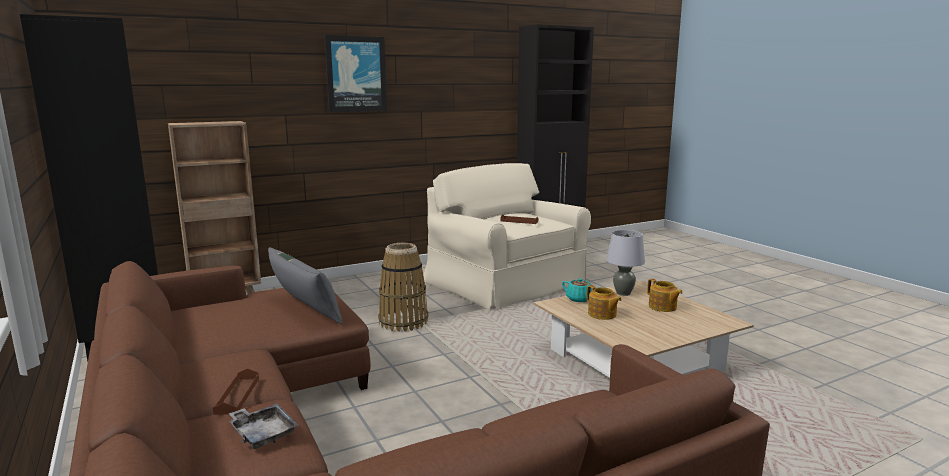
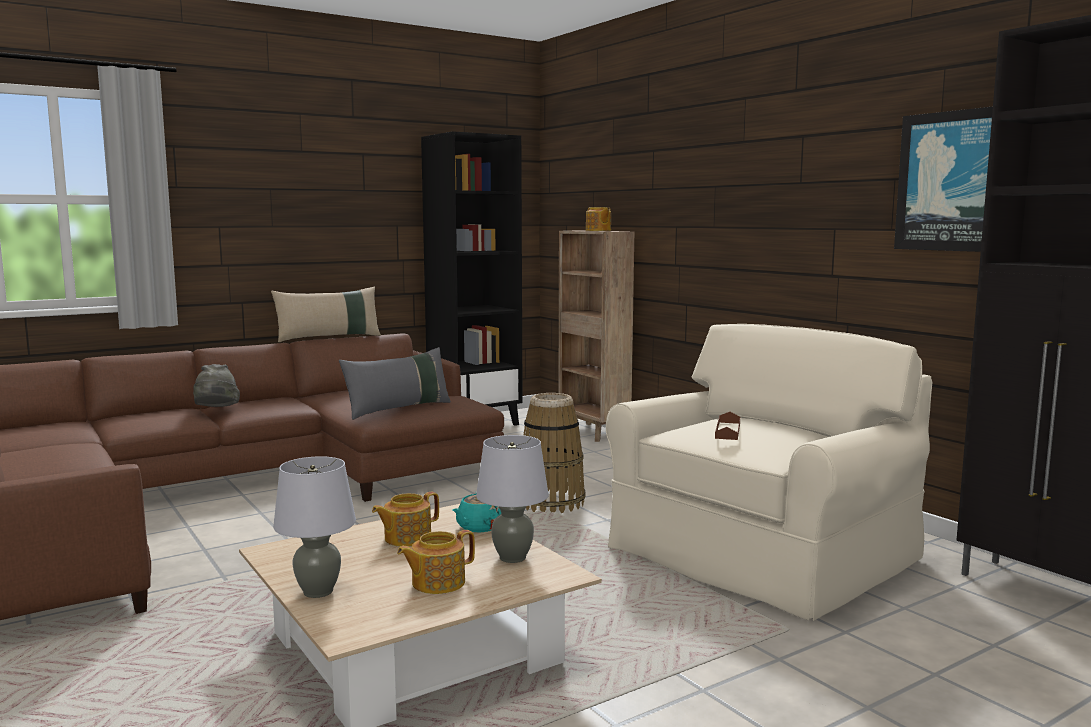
camera: 85 degrees right, 5 degrees down
(117, 288) = (329, 338): none -> beige pillow
(210, 122) = (598, 230): none -> teapot
(237, 395) = (216, 410): brown tray -> grey hat
(263, 433) = (151, 419): grey tray -> none
(356, 74) = (747, 170): picture -> picture (952, 181)
(688, 331) = (318, 592): none -> grey table lamp

